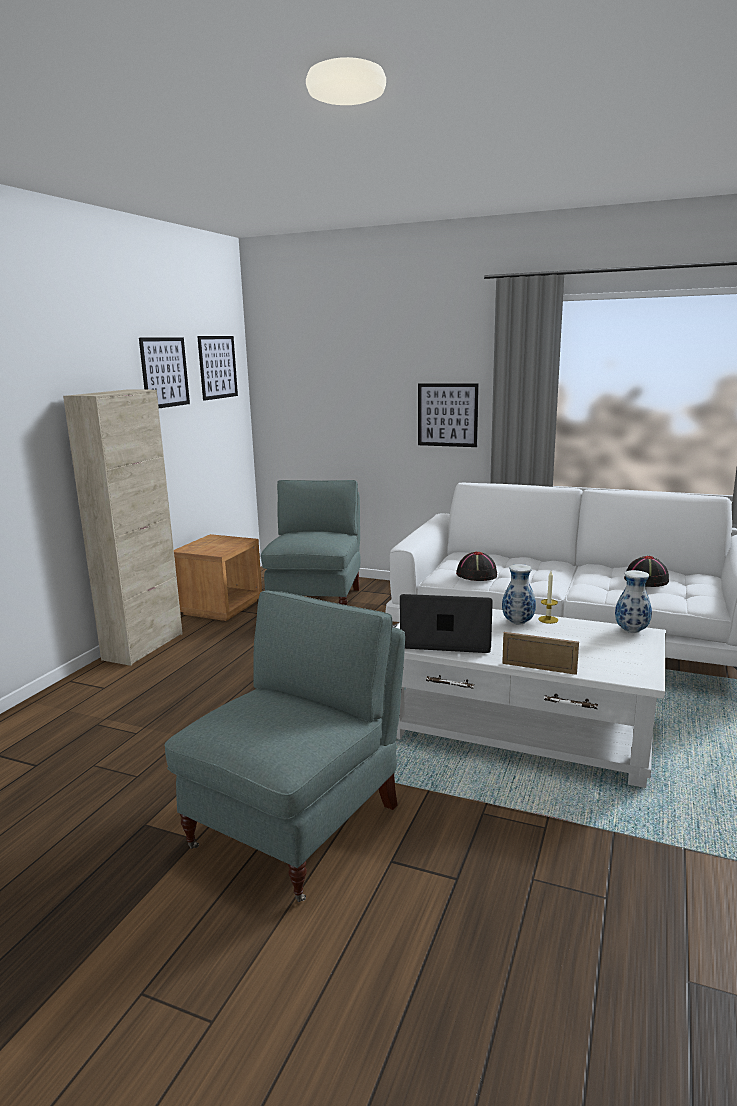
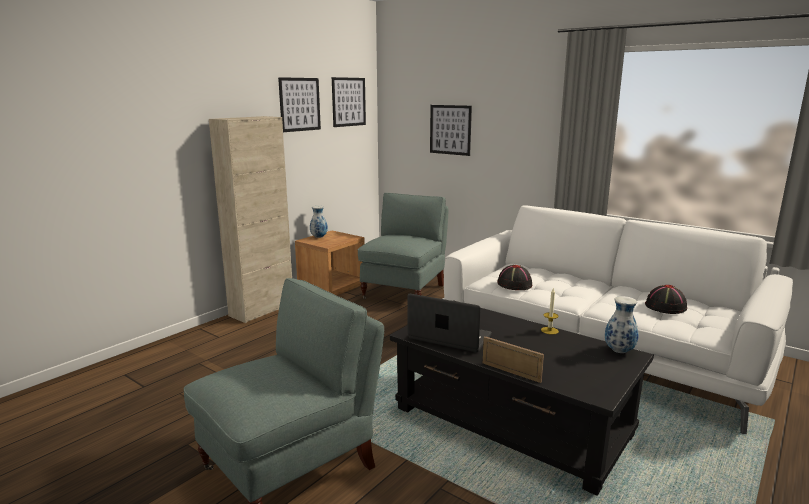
camera: 15 degrees right, 0 degrees up
(447, 415) = (524, 147): picture -> picture (450, 129)
(517, 622) = (520, 329): vase -> vase (319, 237)
(520, 729) = (512, 422): white coffee table -> black coffee table

